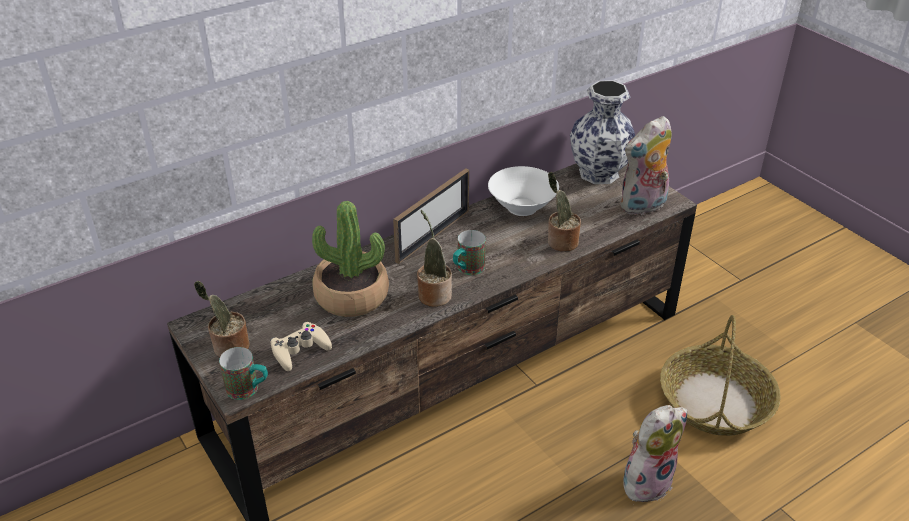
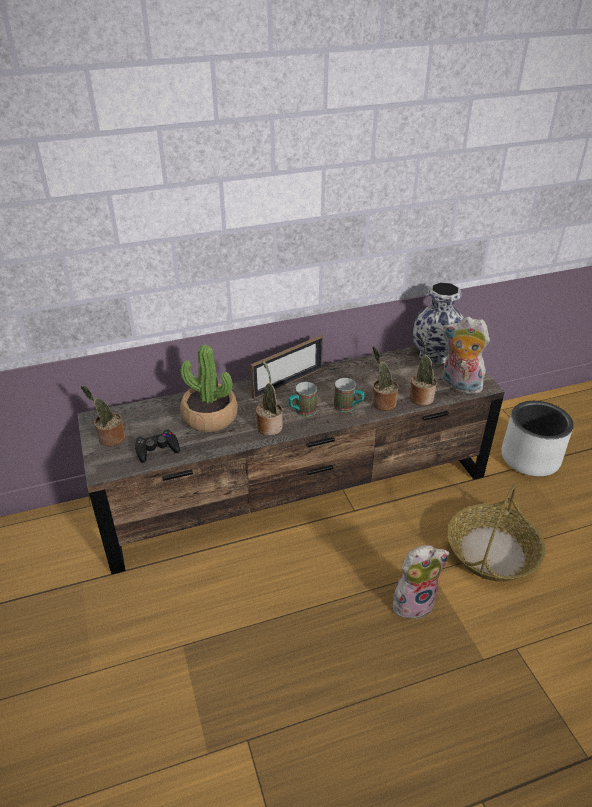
camera: 15 degrees right, 0 degrees up
(249, 389) = (110, 470): mug -> mug (348, 407)
(300, 350) = (157, 449): beige game controller -> black game controller
(522, 207) = (363, 372): white bowl -> none
(603, 227) = (420, 397): none -> potted plant
(643, 207) = (459, 386): plush toy -> plush toy turned 45 degrees clockwise
(719, 282) = (530, 458): none -> white planter

